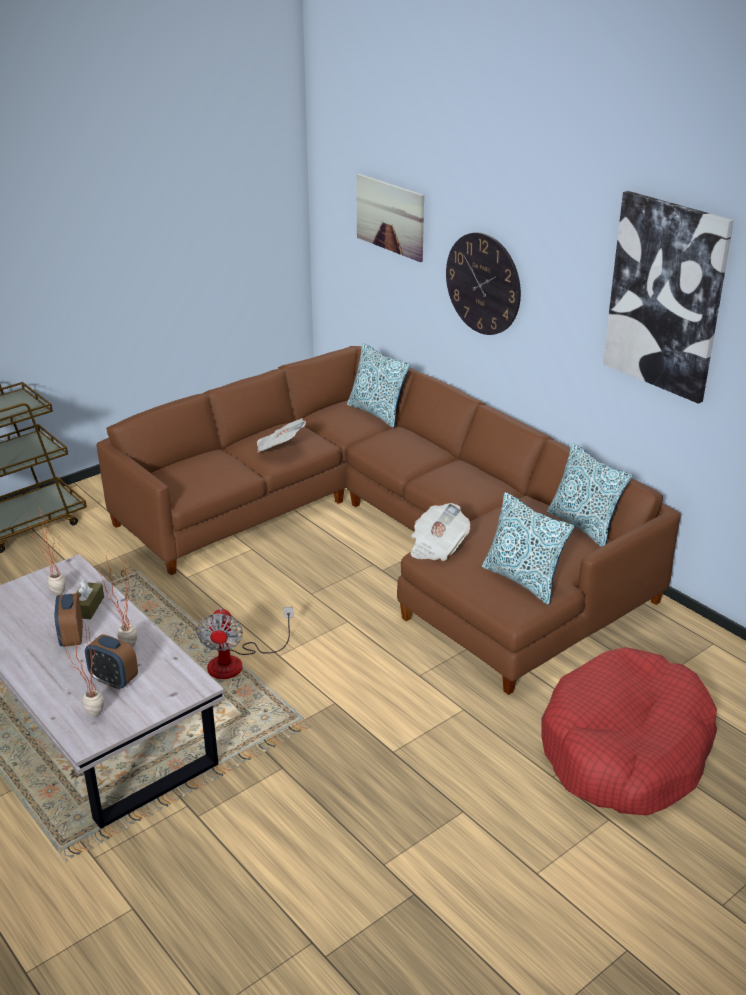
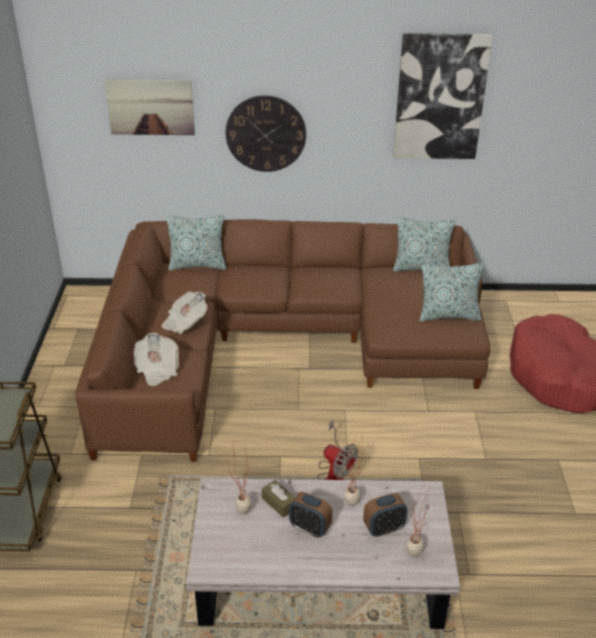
camera: 50 degrees left, 5 degrees up
(437, 547) = (379, 325): newspaper -> newspaper (157, 370)

